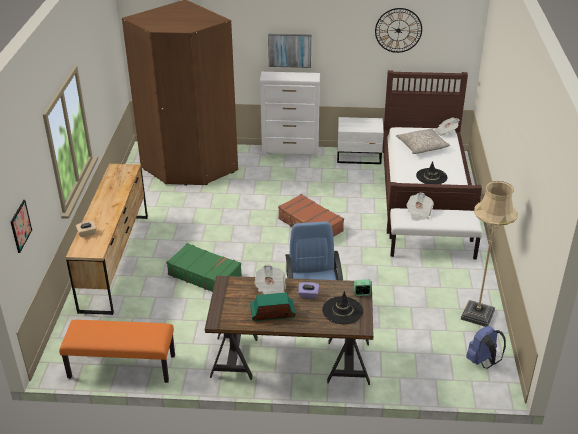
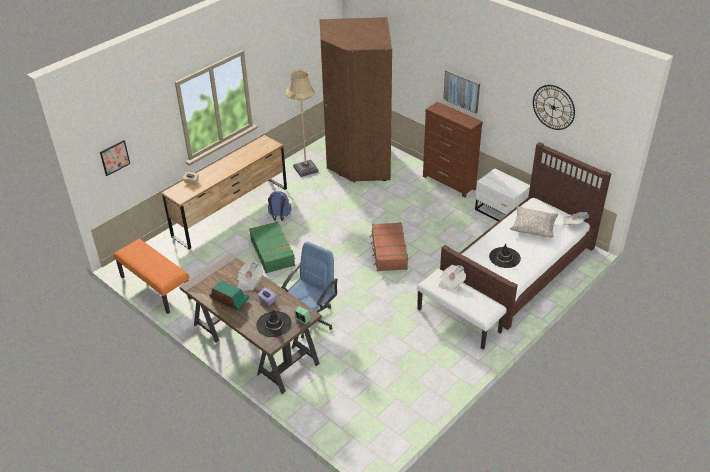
camera: 40 degrees right, 5 degrees up
(290, 152) = (449, 183): white dresser -> brown dresser
(477, 315) = (424, 393): beige floor lamp -> beige floor lamp (305, 169)
(483, 362) = (380, 429): blue backpack -> blue backpack (279, 217)

